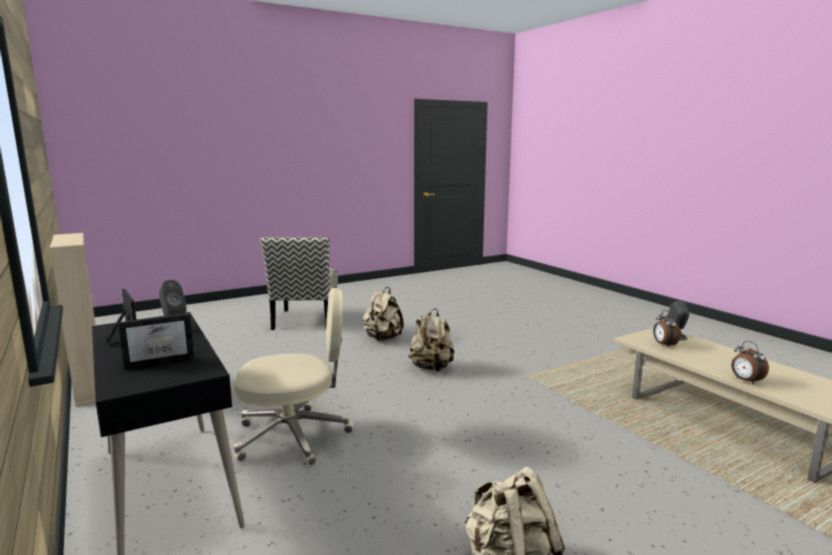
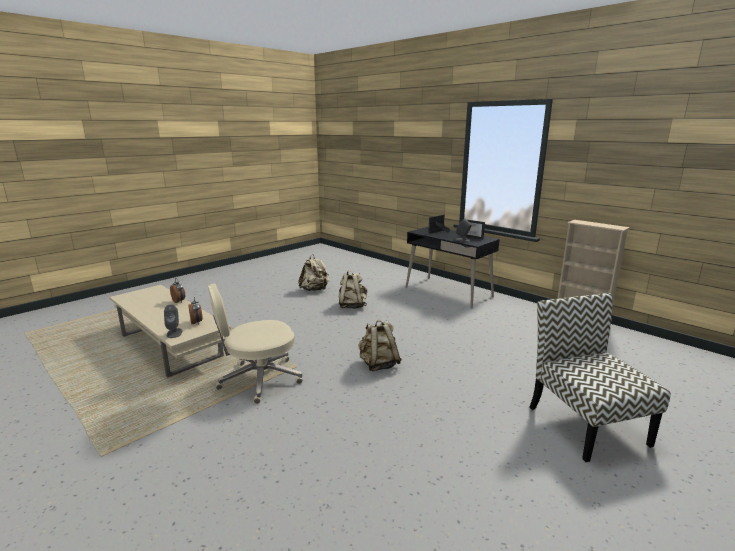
camera: 165 degrees right, 5 degrees up
(295, 436) = (424, 311): beige office chair -> beige office chair (258, 379)
(383, 338) = (452, 399): beige backpack -> beige backpack (352, 306)

